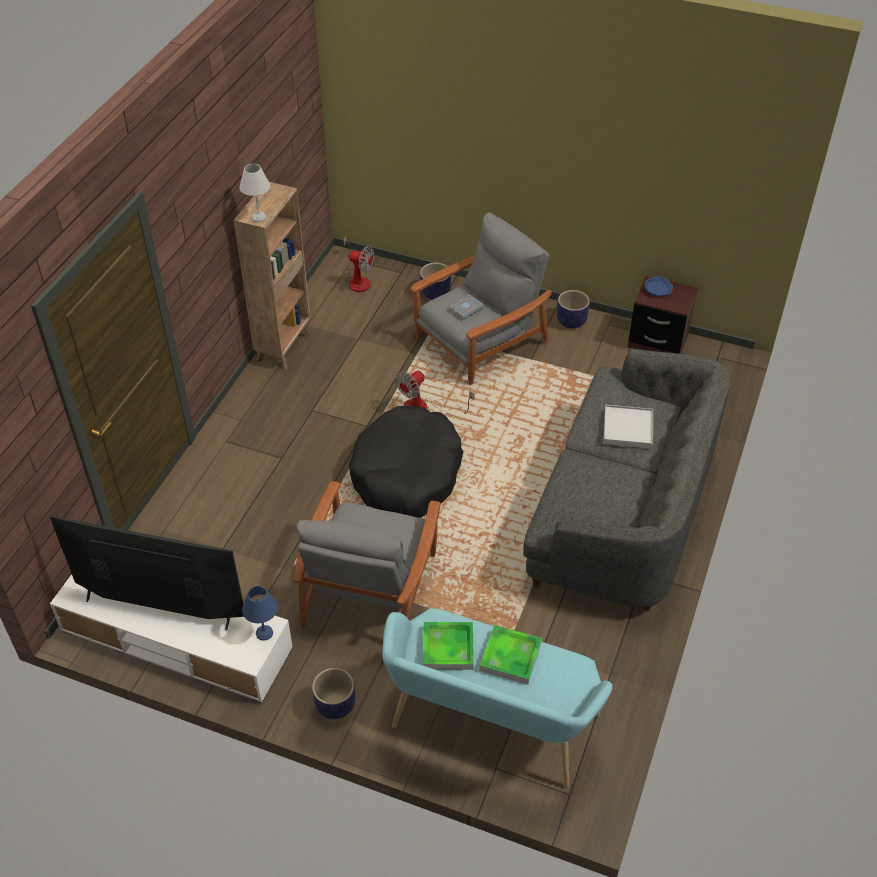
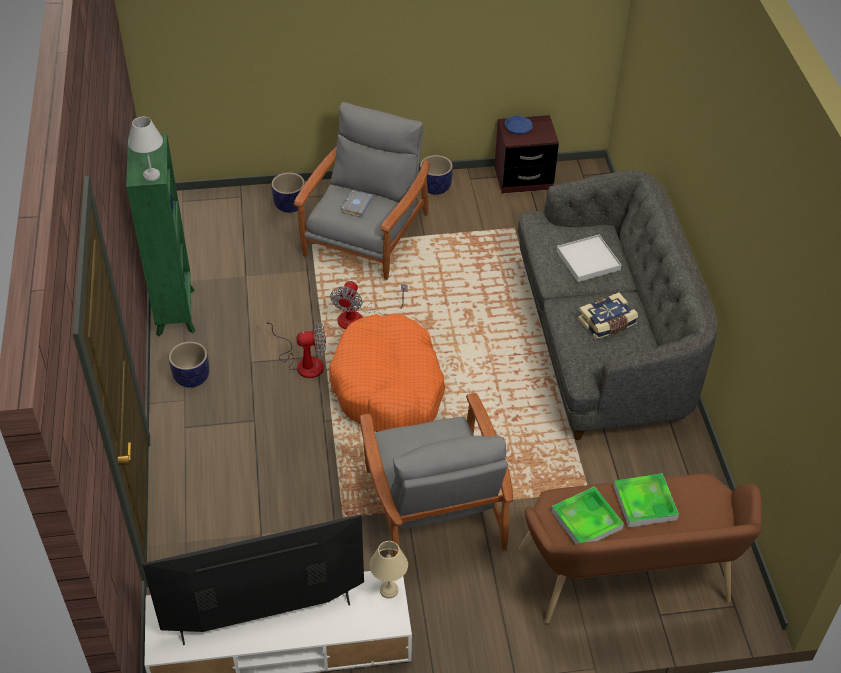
camera: 30 degrees left, 0 degrees up
(264, 634) = (389, 591): blue table lamp -> beige table lamp
(284, 346) = (176, 311): brown bookcase -> green bookcase
(335, 706) = (481, 630): planter -> planter (192, 378)
(357, 279) = (202, 218): fan -> fan (303, 362)
(406, 474) = (388, 386): black dog bed -> orange dog bed
(489, 728) = (628, 582): turquoise bench -> brown bench
(601, 490) = (607, 324): none -> book

